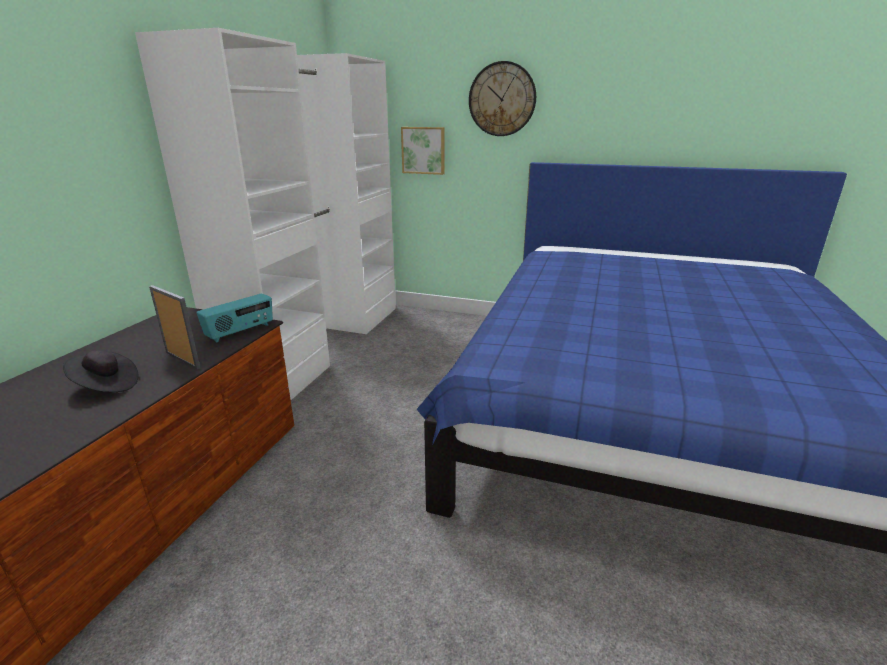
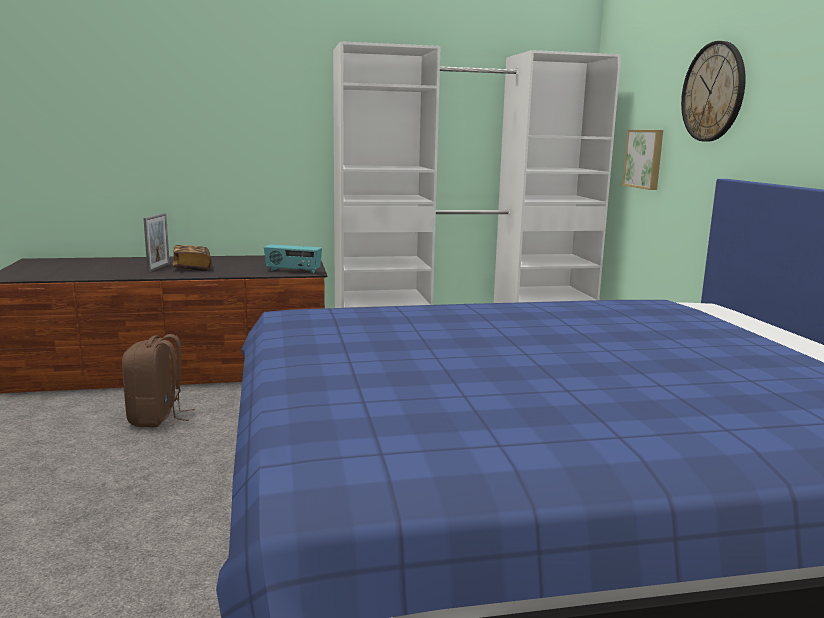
camera: 60 degrees right, 10 degrees down
(106, 385) = (192, 268): black hat -> book
(182, 360) = (237, 271): picture frame -> picture frame (158, 267)
(266, 583) = (157, 418): none -> brown backpack

